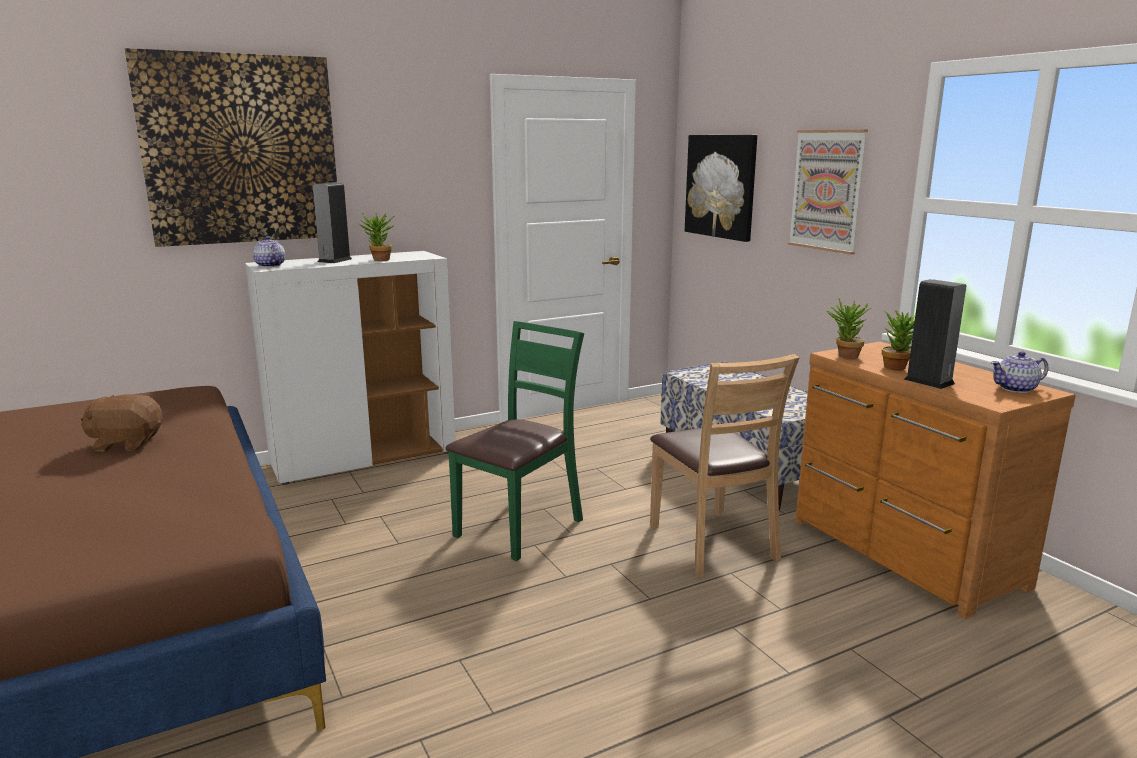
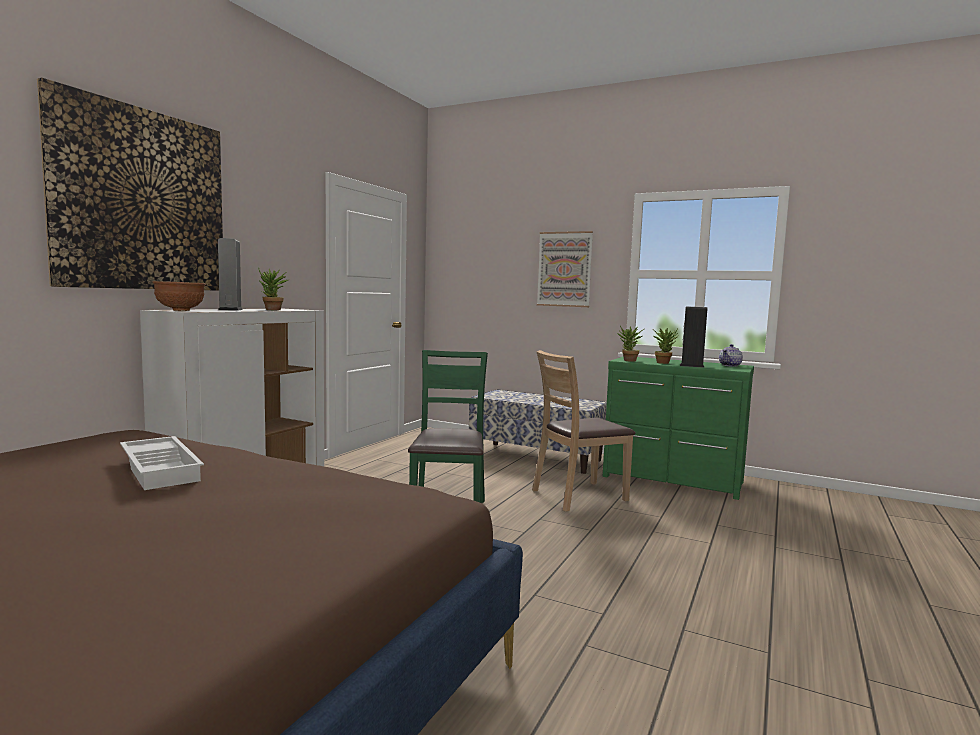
camera: 35 degrees left, 10 degrees down
(126, 443) = (162, 469): brown plush toy -> white tray
(270, 265) = (180, 310): teapot -> brown bowl
(712, 543) = (578, 496): brown chair -> brown chair turned 120 degrees clockwise
(721, 186) = (472, 271): picture -> none
(902, 554) = (673, 480): brown dresser -> green dresser

